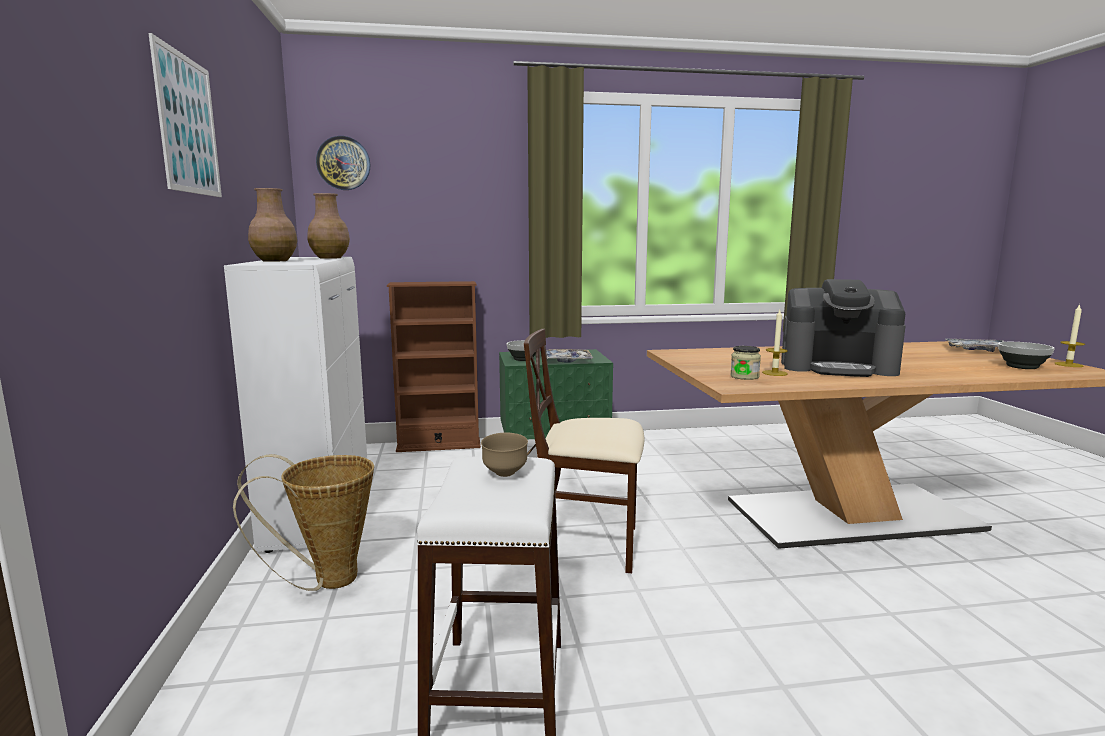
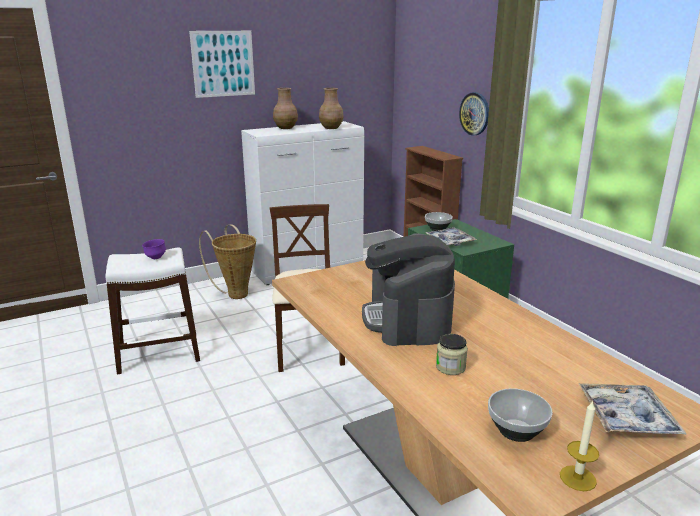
camera: 70 degrees right, 10 degrees up
(343, 163) = (412, 55): wall clock -> wall clock (475, 113)
(505, 474) = (155, 258): brown bowl -> purple bowl
(744, 377) = (333, 284): jar -> jar (450, 367)
(774, 373) = (356, 294): candle -> none

